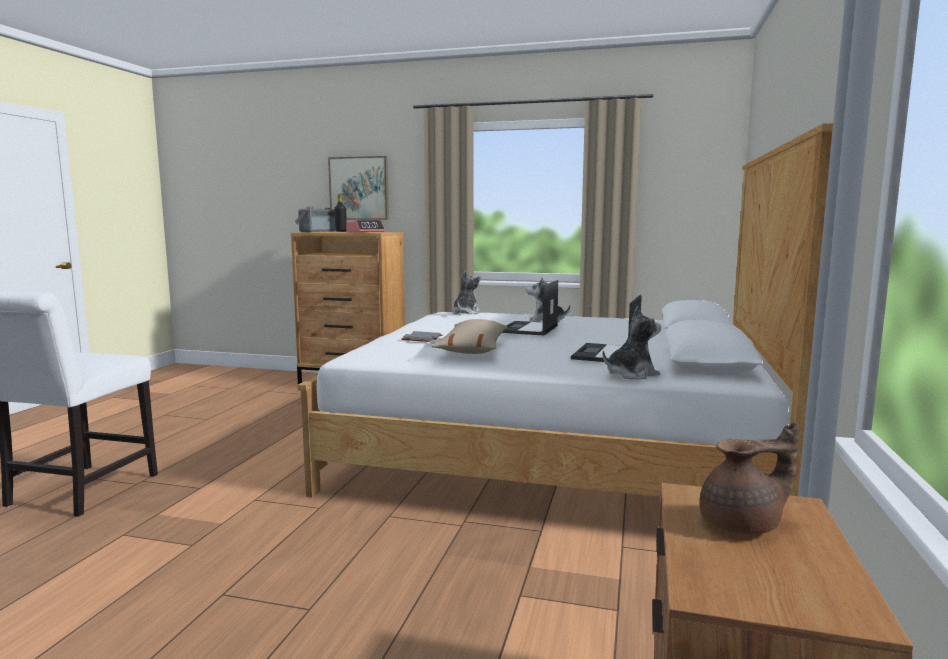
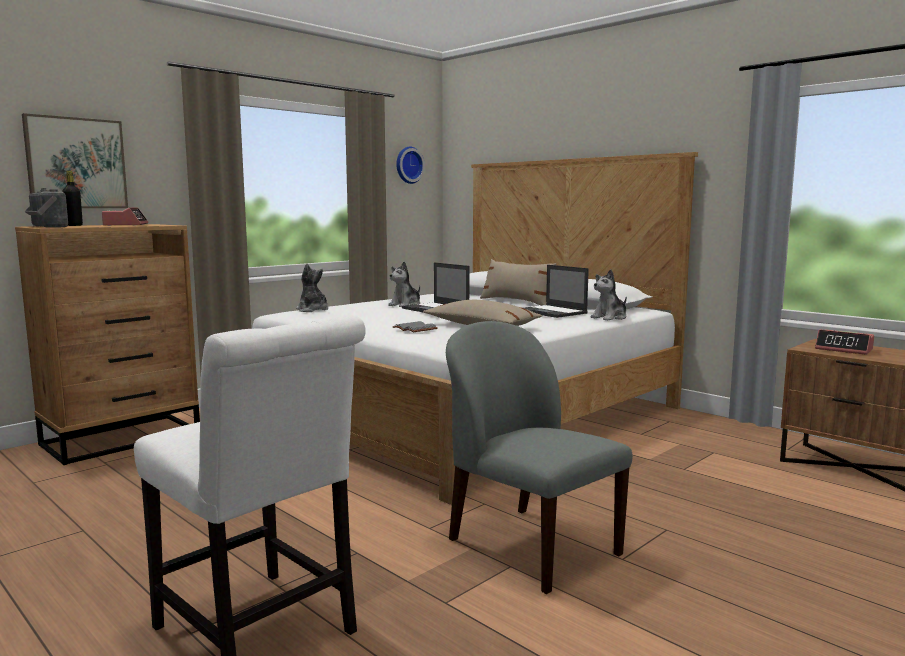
camera: 60 degrees left, 0 degrees up
(235, 545) = (530, 546): none -> grey chair
(631, 374) = (610, 317): plush toy -> plush toy turned 135 degrees counterclockwise
(658, 340) = (516, 302): none -> beige pillow
(684, 171) = (408, 165): none -> wall clock
(743, 525) = (844, 349): brown teapot -> alarm clock

